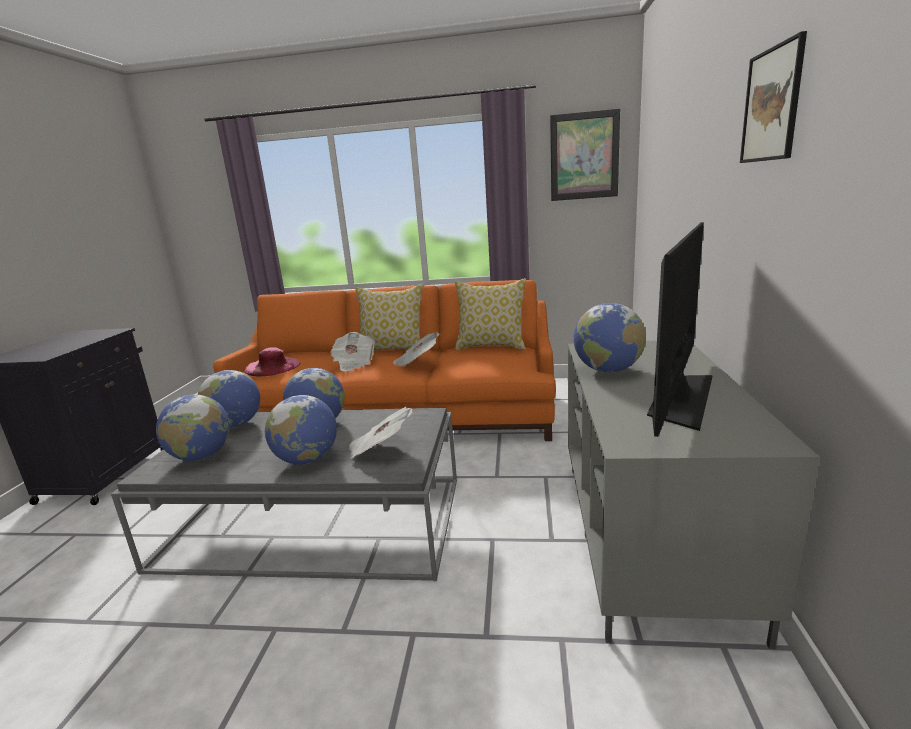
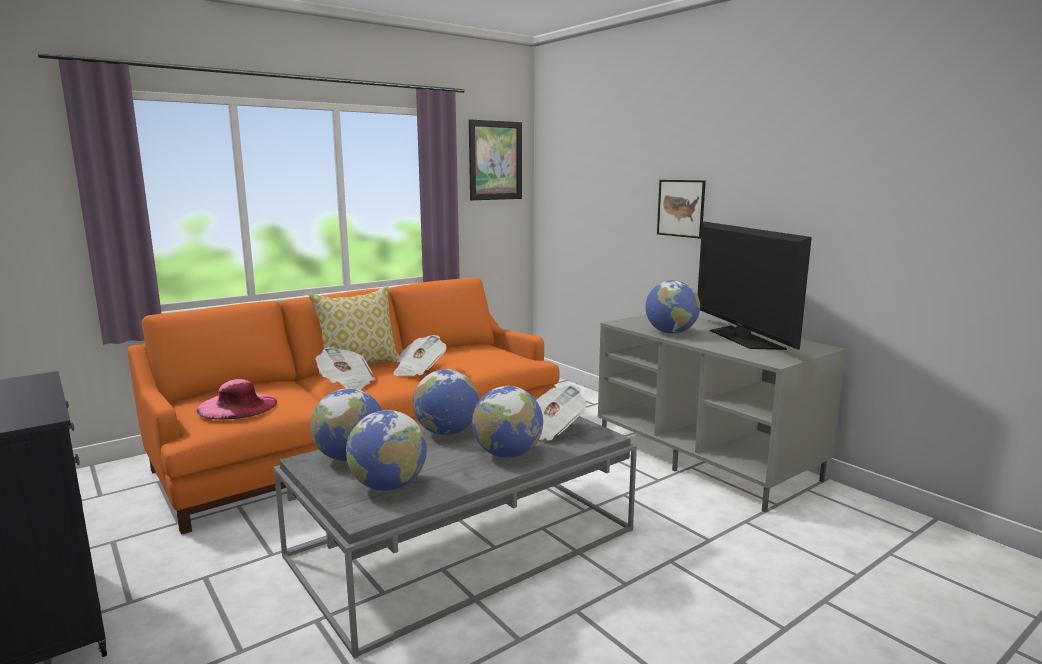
camera: 45 degrees left, 5 degrees down
(491, 346) = (460, 347): pillow -> none
(771, 105) = (760, 152): picture -> picture (681, 208)

